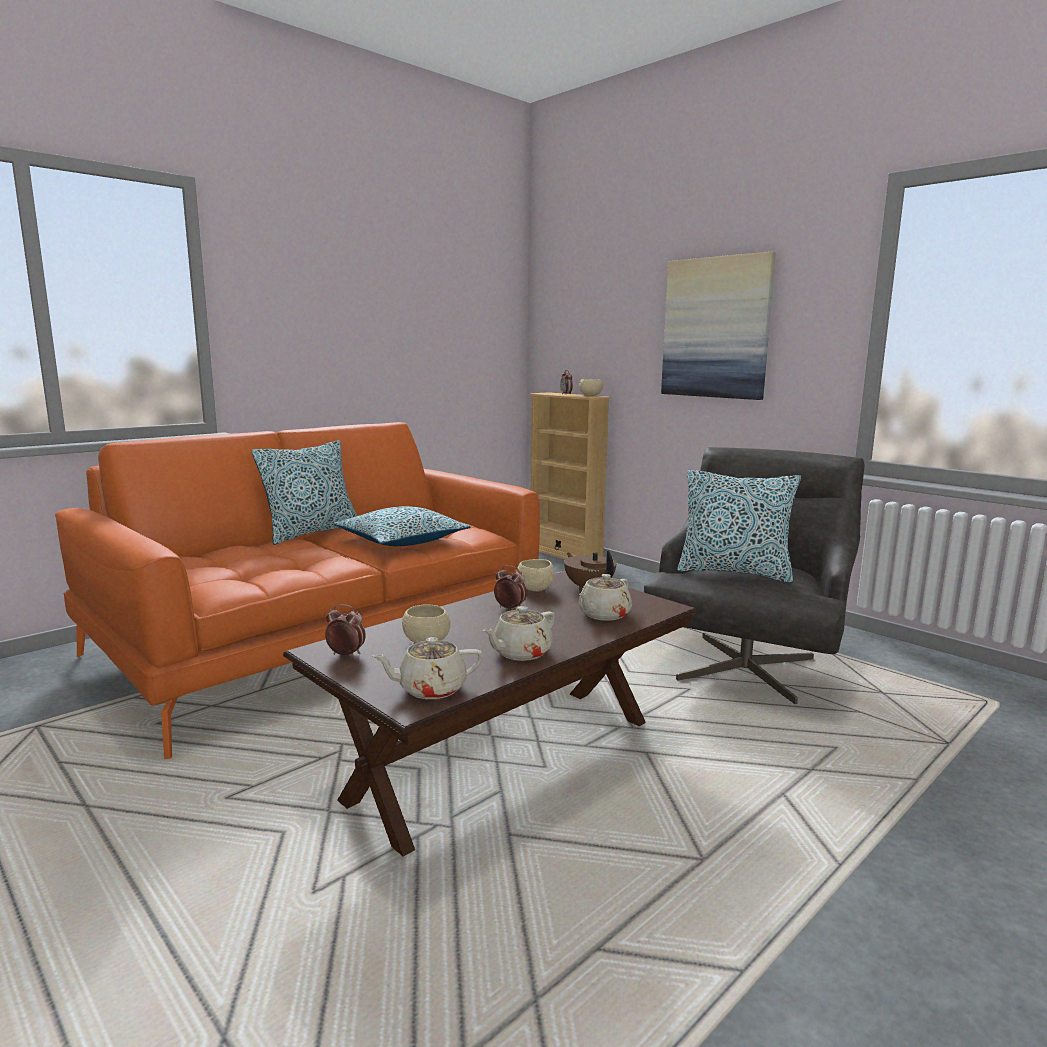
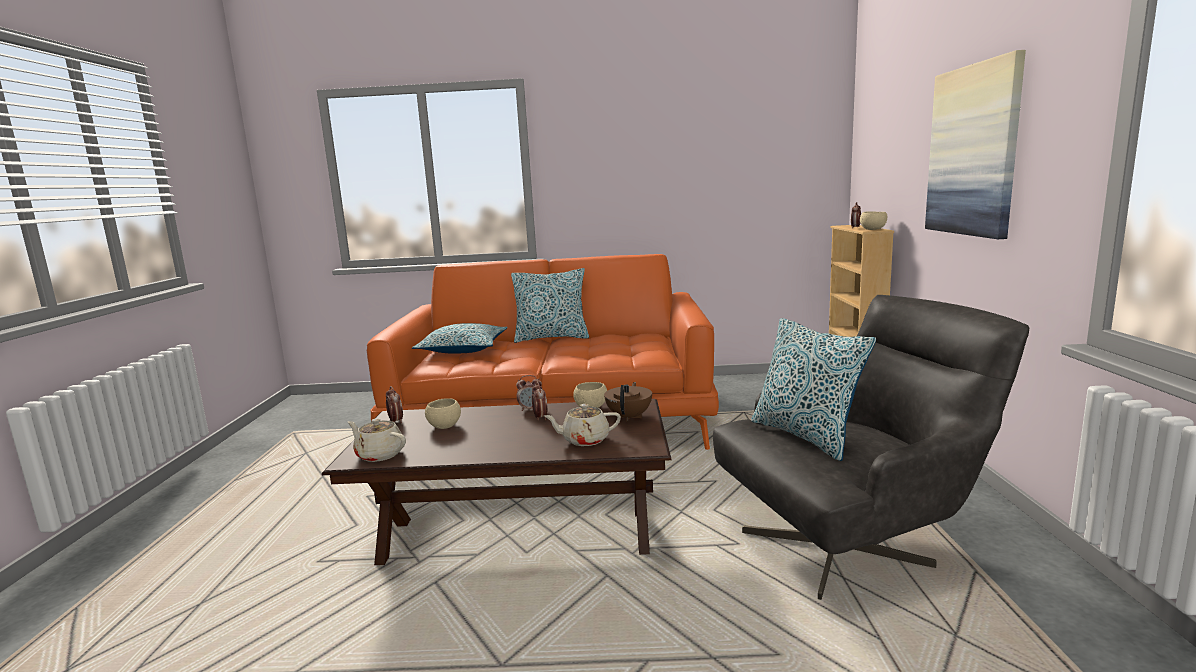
camera: 45 degrees right, 0 degrees up
(401, 541) = (588, 352): pillow -> pillow (463, 349)
(477, 603) = (530, 409): none -> alarm clock
(520, 653) = (470, 449): beige teapot -> none

